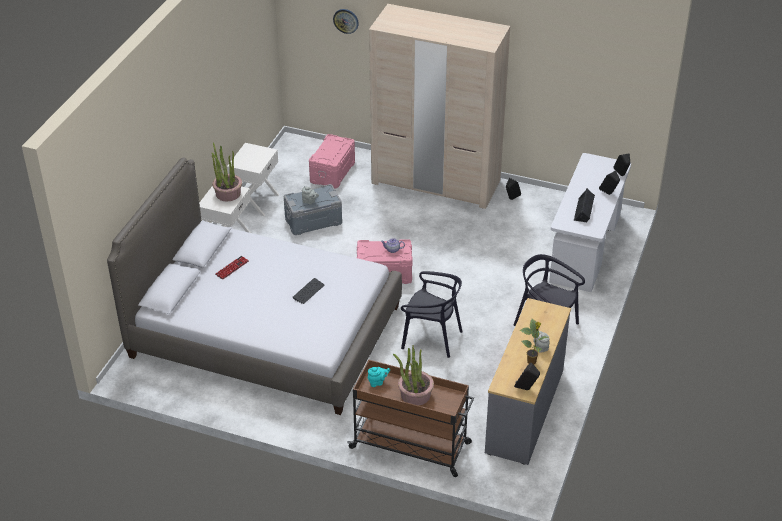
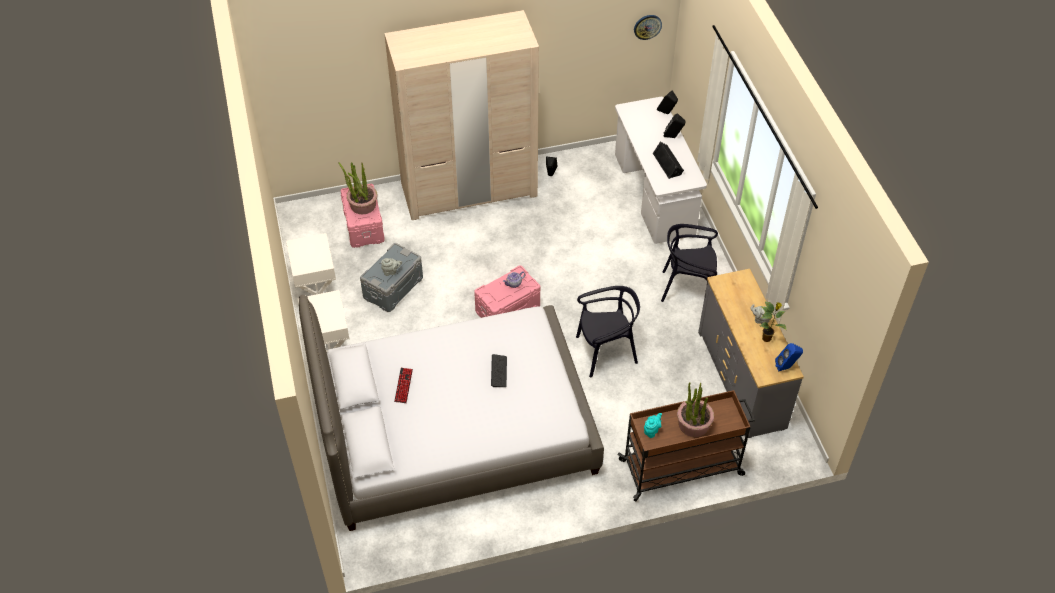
camera: 35 degrees left, 10 degrees up
(228, 193) = (323, 306): potted plant -> potted plant (362, 205)
(346, 20) = (334, 66): wall clock -> wall clock (647, 26)
(526, 389) = (786, 367): black speaker -> blue speaker

